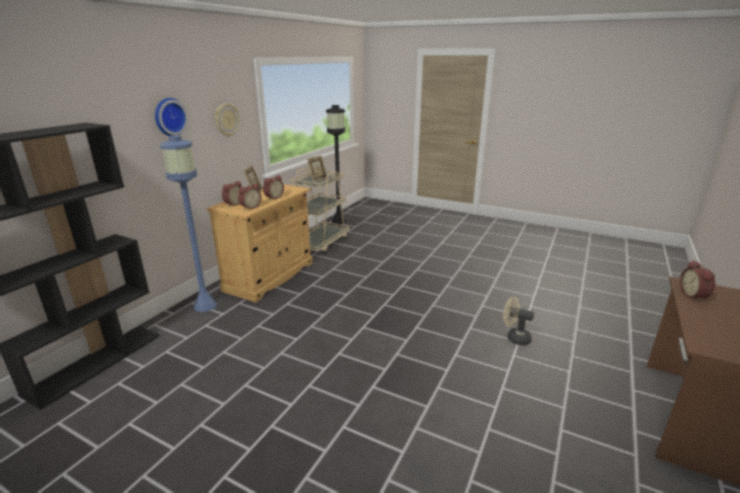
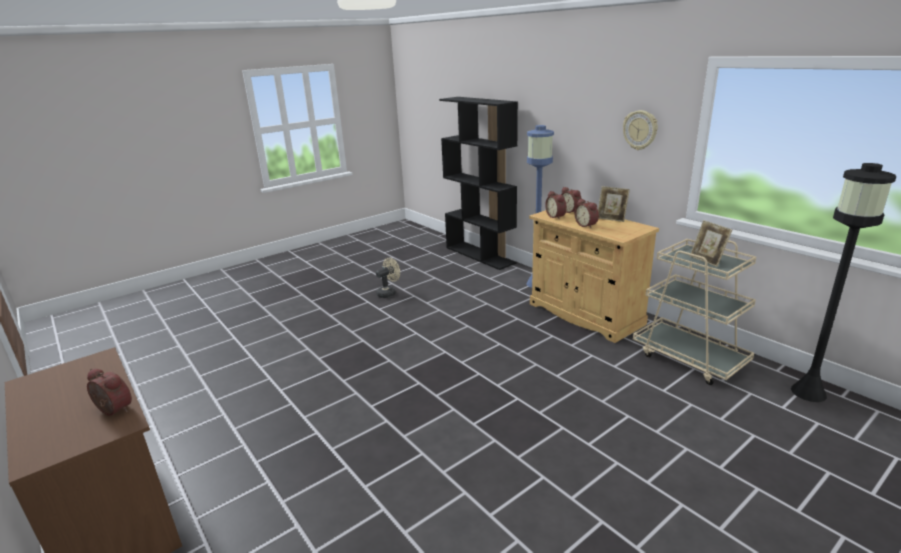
camera: 115 degrees right, 0 degrees up
(169, 117) = (577, 111): wall clock -> none
(514, 338) = (339, 448): beige fan -> beige fan (388, 293)

